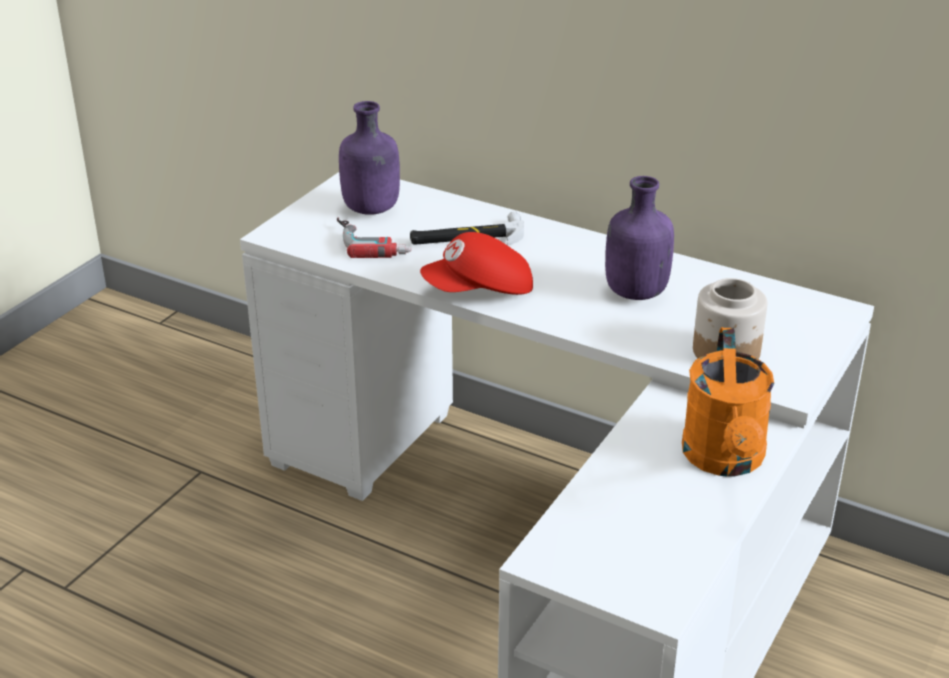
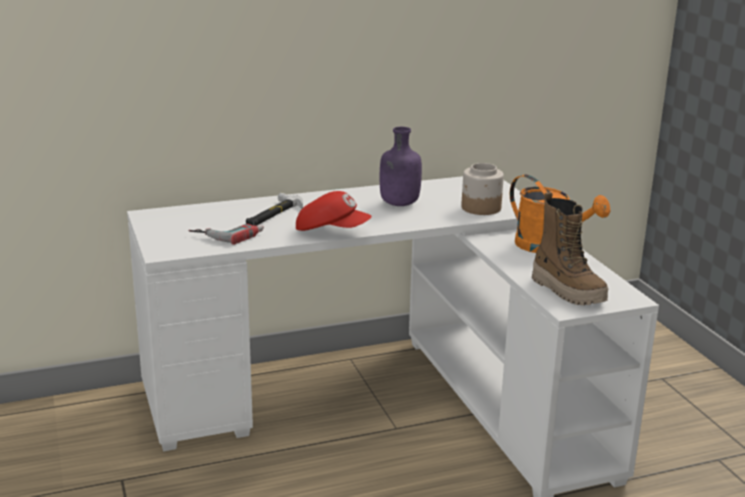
camera: 50 degrees left, 10 degrees down
(371, 209) = (192, 223): purple bottle -> none
(480, 292) = (332, 231): red cap -> red cap turned 90 degrees counterclockwise
(601, 538) = (568, 291): none -> boot

